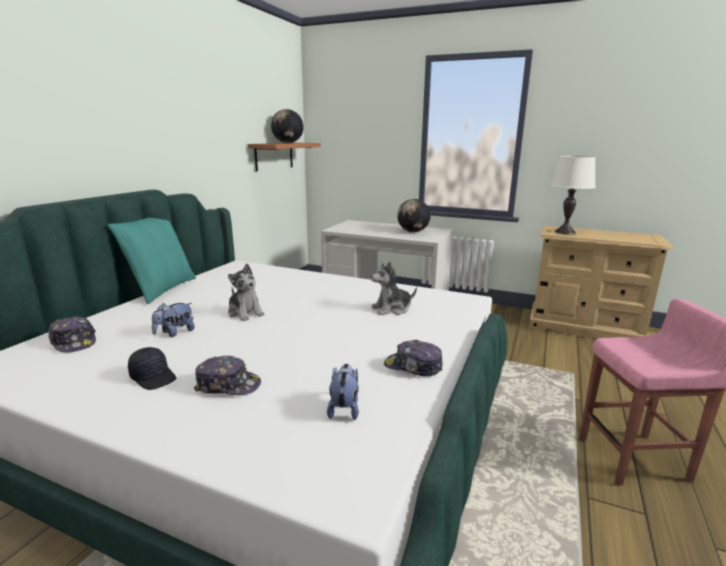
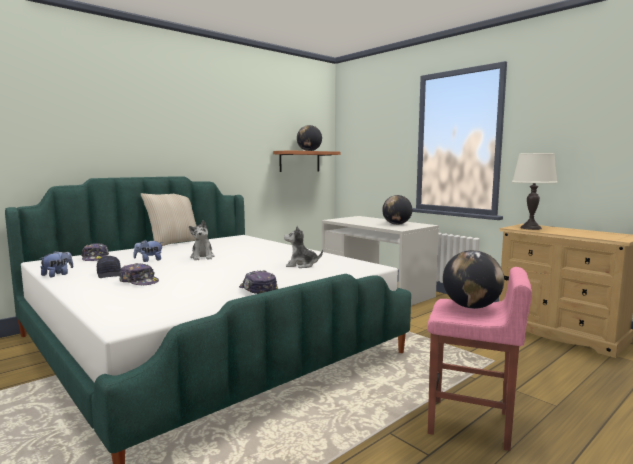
camera: 25 degrees right, 10 degrees down
(161, 289) = (173, 243): turquoise pillow -> beige pillow
(344, 408) = (182, 298): plush toy -> plush toy (58, 275)
(647, 347) = (471, 307): none -> globe

